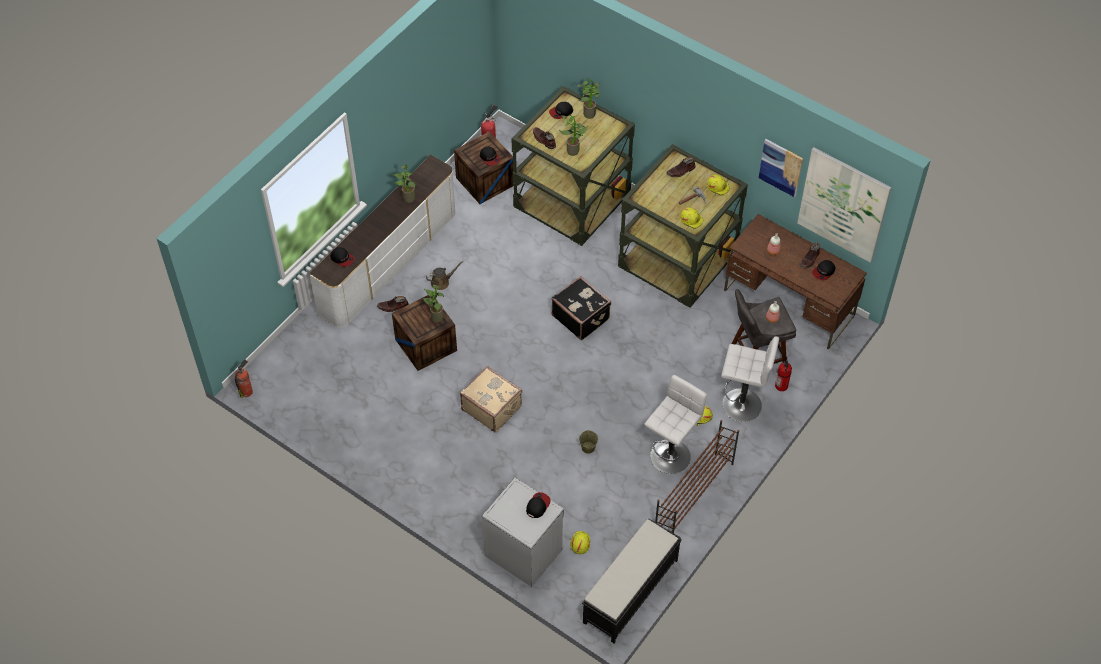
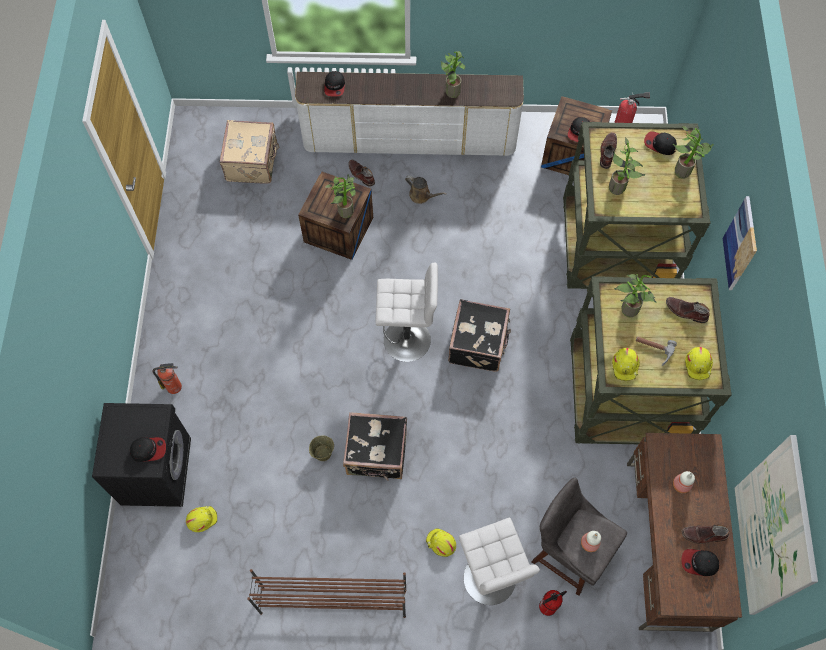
camera: 55 degrees right, 10 degrees up
(247, 391) = (183, 124): fire extinguisher -> fire extinguisher (175, 386)
(492, 407) = (308, 333): beige suitcase -> beige suitcase (253, 162)
(524, 551) = (158, 471): white washing machine -> black washing machine
(613, 417) = (377, 454): none -> black suitcase
(630, 592) = (173, 607): black bench -> none
(657, 197) = (627, 311): none -> potted plant
(671, 456) = (369, 543): white stool -> white stool (407, 340)
(781, 167) = (762, 416): picture -> picture (740, 244)

